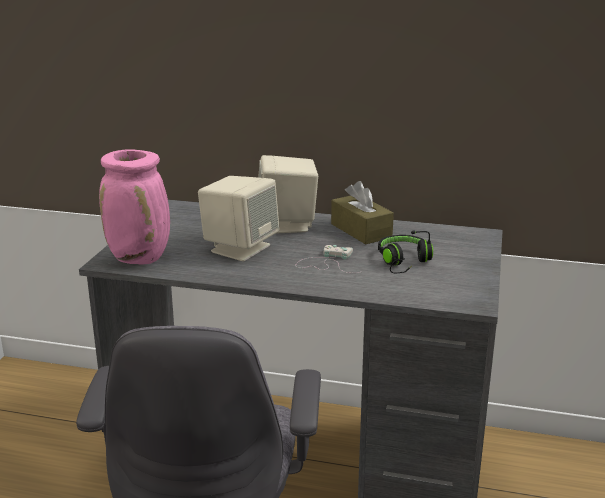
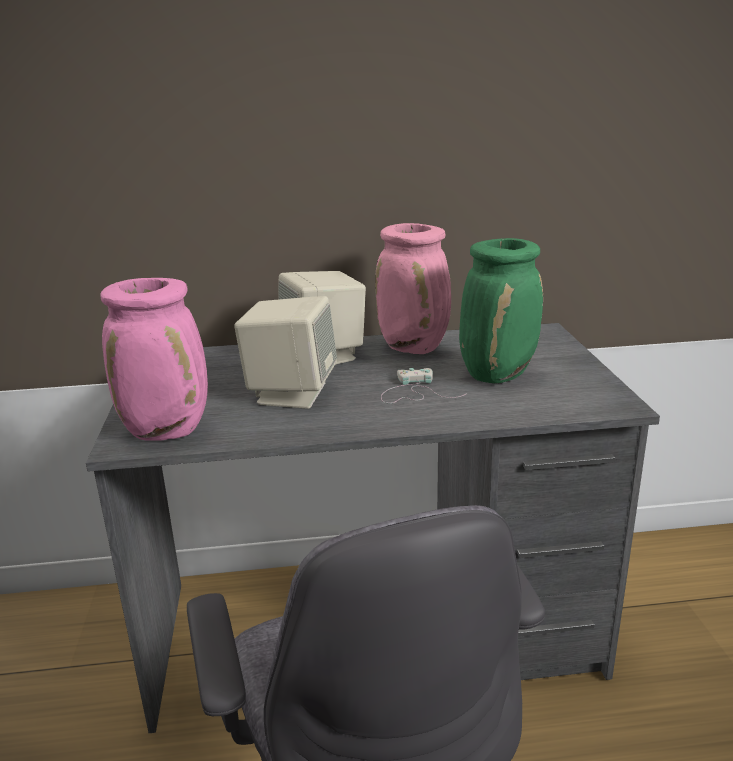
camera: 20 degrees left, 0 degrees up
(361, 231) = (415, 348): brown tissue box -> pink vase
(404, 262) = (497, 374): black headphones -> green vase

